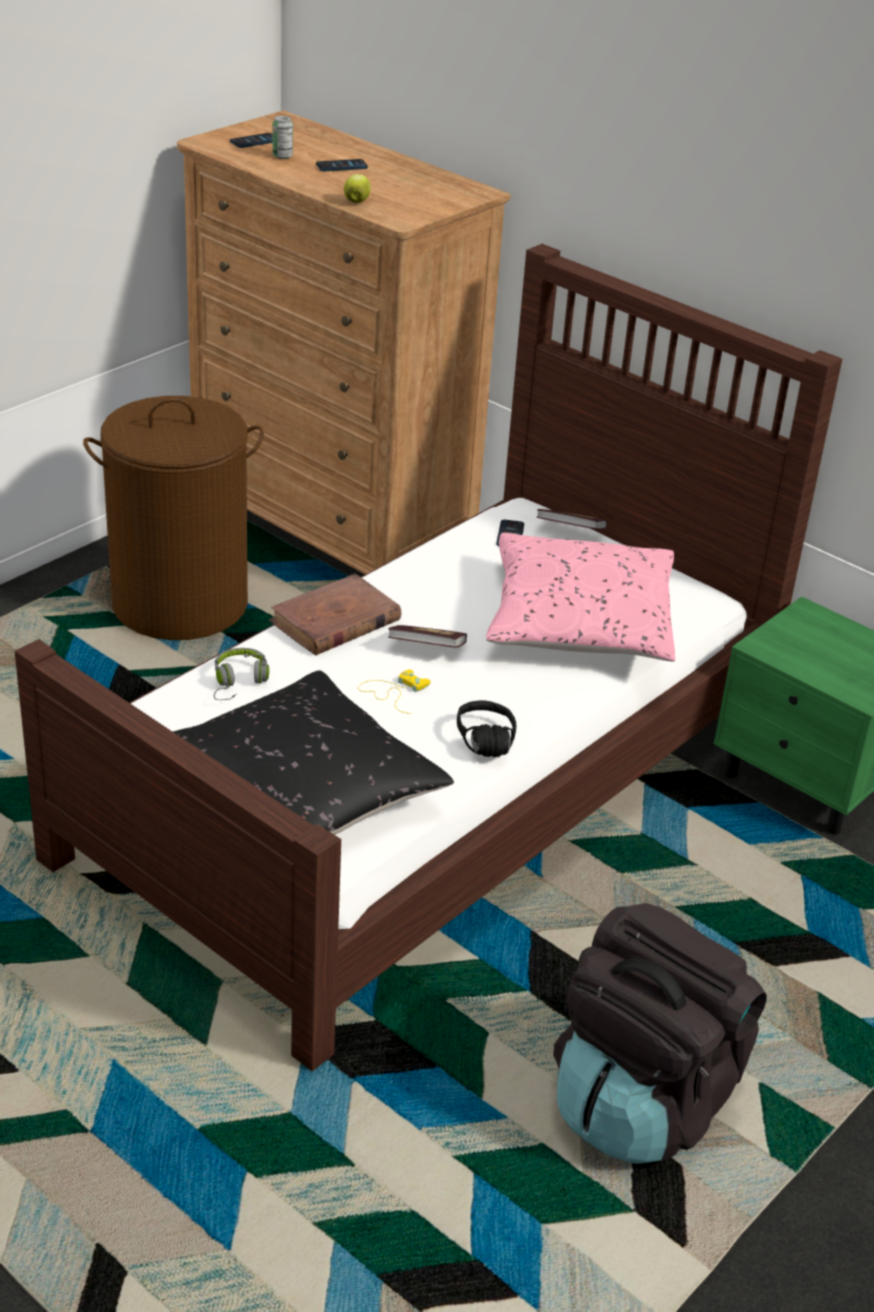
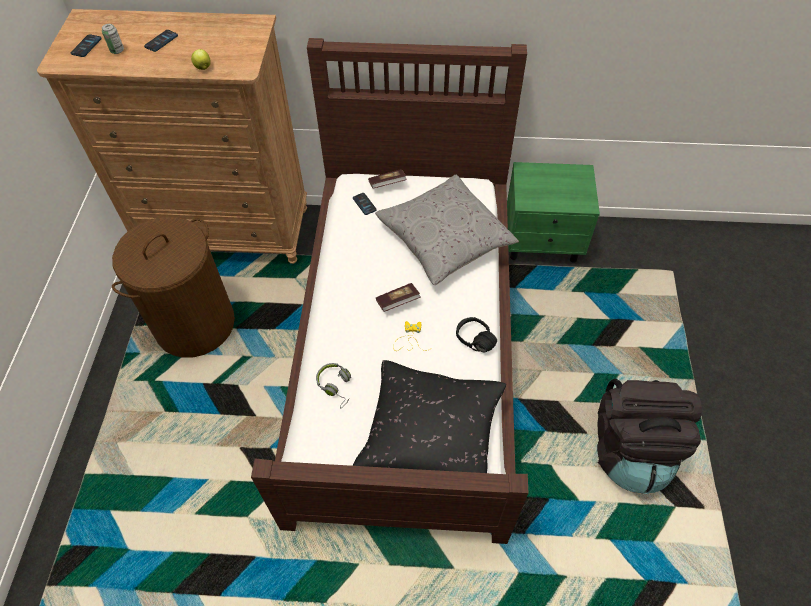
camera: 35 degrees left, 20 degrees up
(335, 621) = (341, 314): brown book -> none
(580, 623) = (445, 239): pink pillow -> grey pillow

